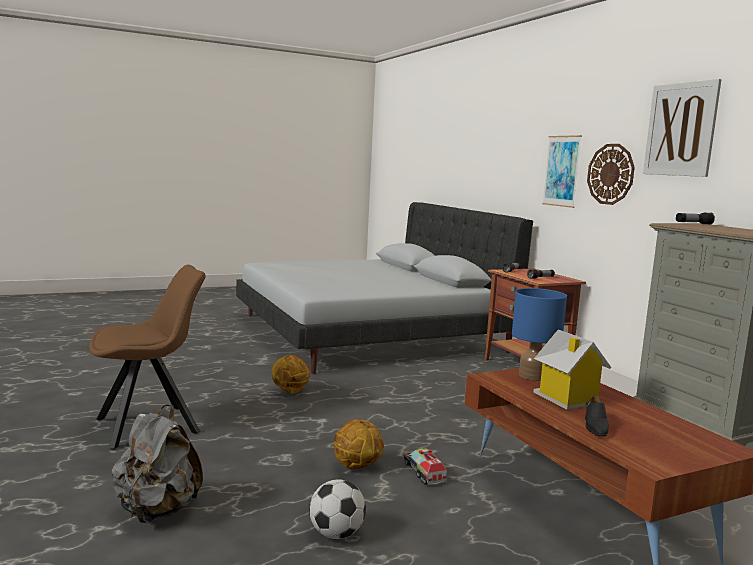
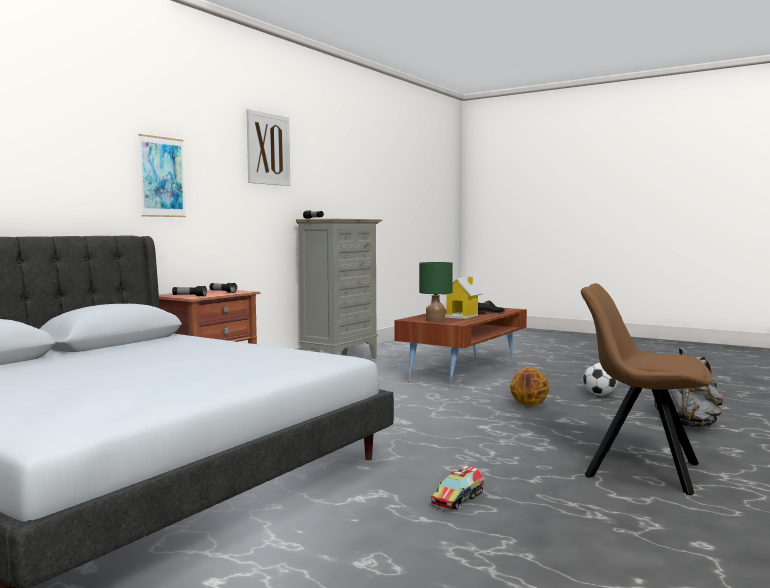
camera: 120 degrees left, 5 degrees down
(290, 391) = (446, 452): basketball -> none
(423, 472) = (499, 393): toy truck -> toy truck (458, 499)
(533, 376) = (435, 320): blue table lamp -> green table lamp
(610, 174) = (218, 182): wall clock -> none

